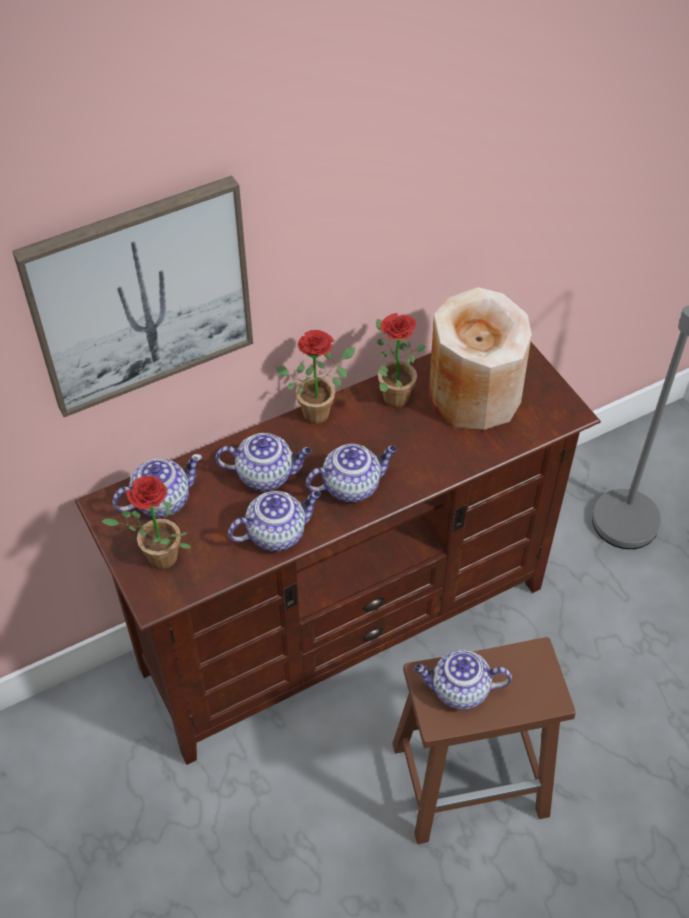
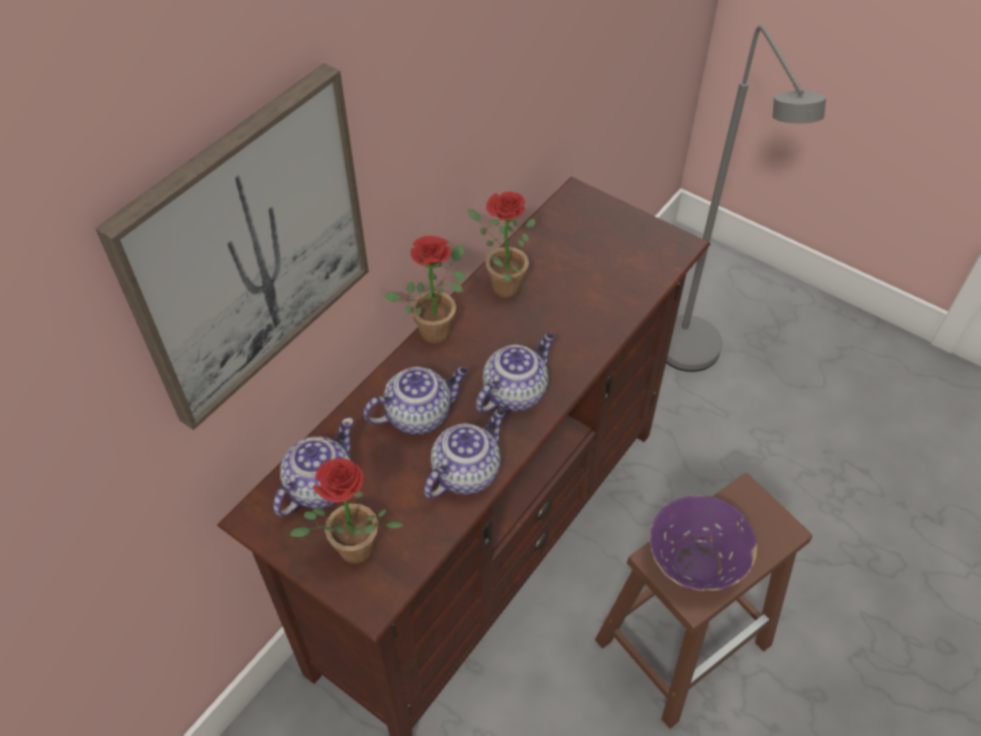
camera: 25 degrees left, 0 degrees up
(458, 690) = (696, 561): teapot -> purple bowl
(473, 395) = (580, 259): beige vase -> none

